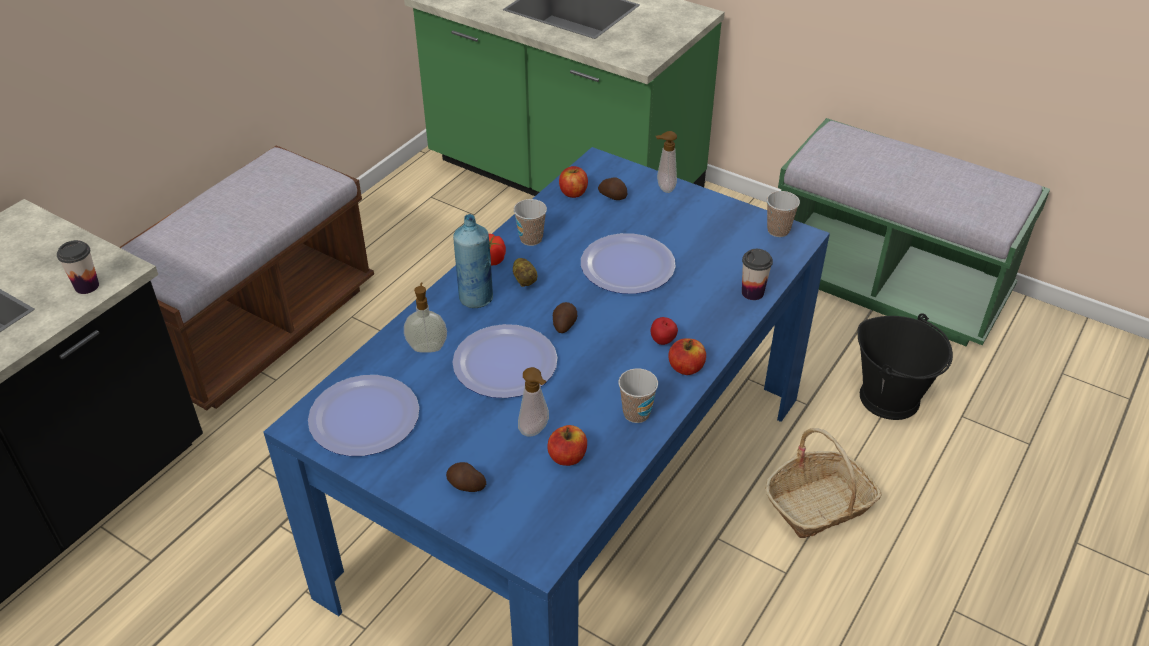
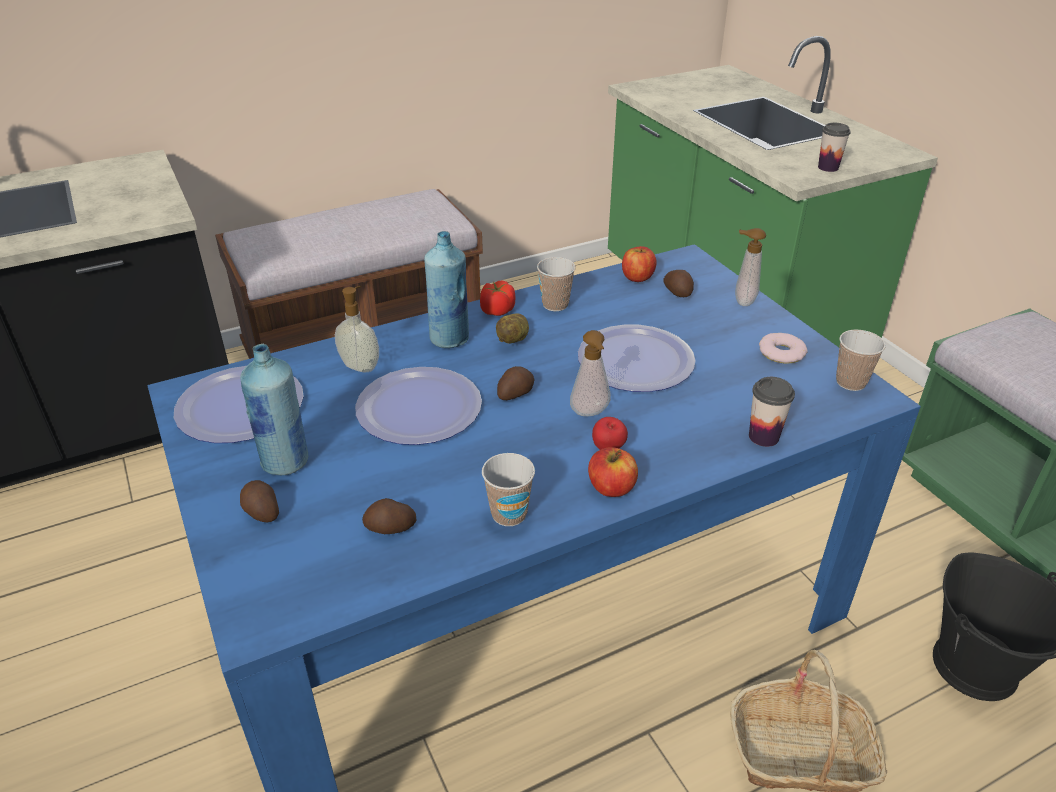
camera: 30 degrees right, 5 degrees down
(87, 286) = (129, 218): cup -> cup (828, 167)
(446, 444) = (285, 462): none -> blue bottle
(536, 431) = (384, 487): soap dispenser -> soap dispenser (590, 414)
(567, 457) = (390, 528): apple -> potato
(719, 223) = (781, 352): none -> donut

